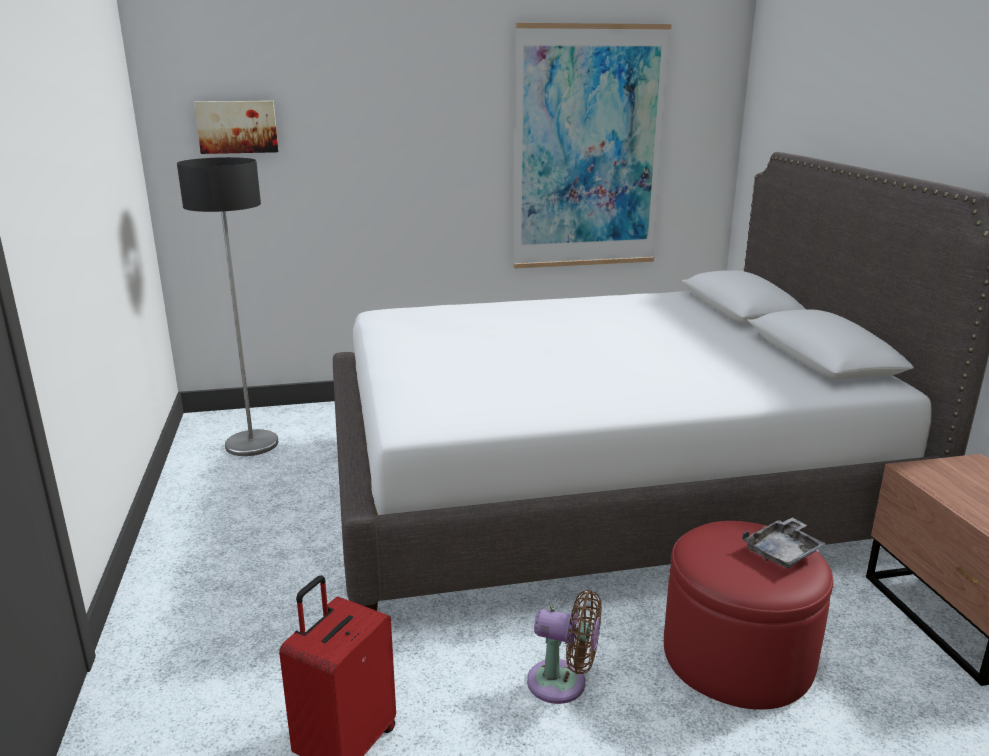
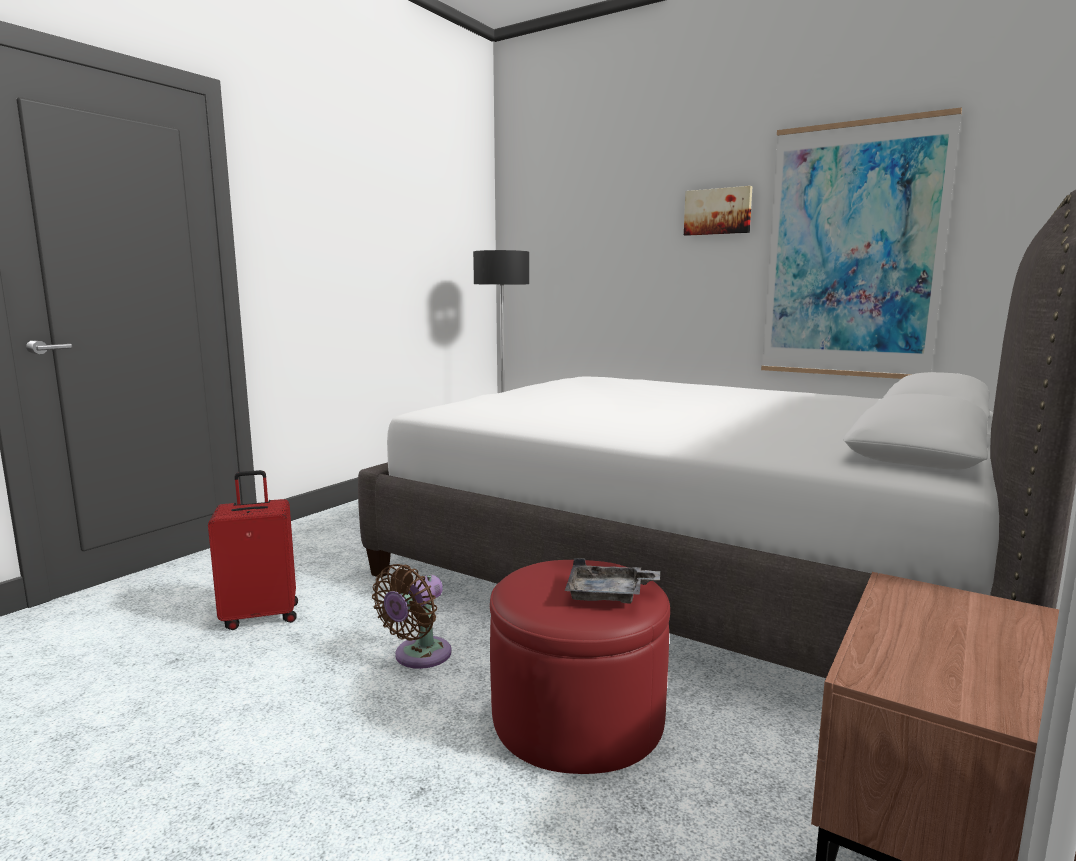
camera: 45 degrees right, 10 degrees down
(237, 127) = (552, 237): picture -> picture (718, 211)
(563, 684) = (418, 656): brown fan -> brown fan turned 60 degrees clockwise

